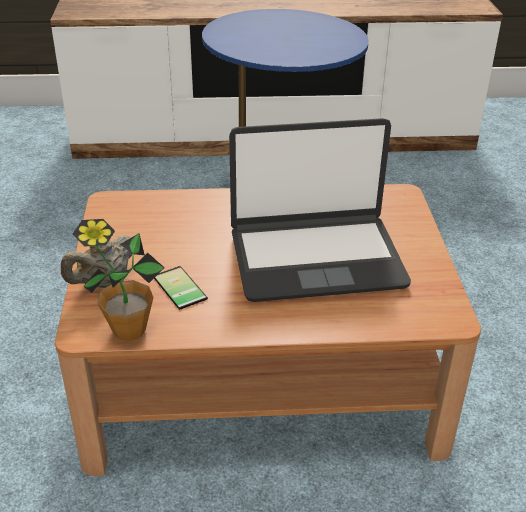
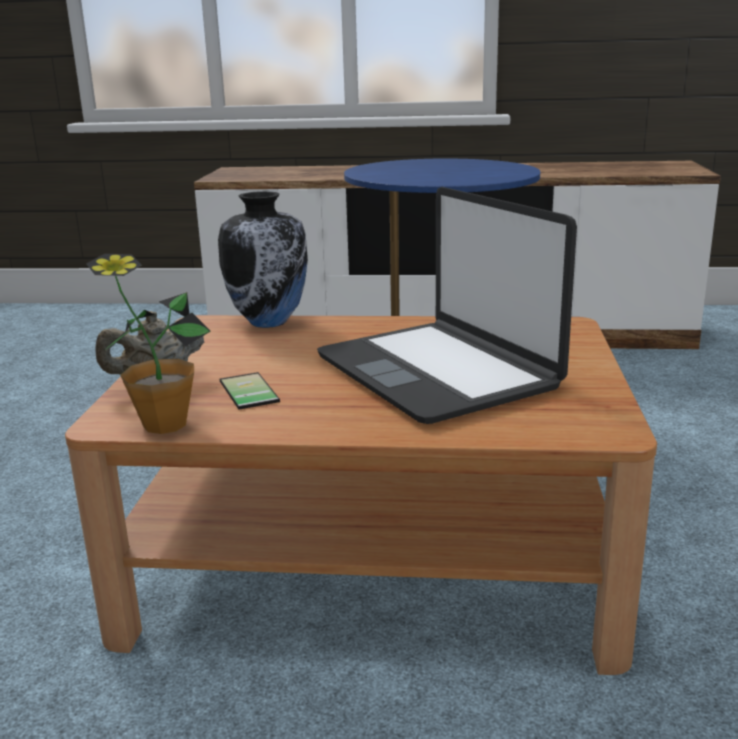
camera: 10 degrees right, 15 degrees down
(167, 199) = (270, 322): none -> vase
(316, 258) = (437, 372): laptop -> laptop turned 60 degrees clockwise

